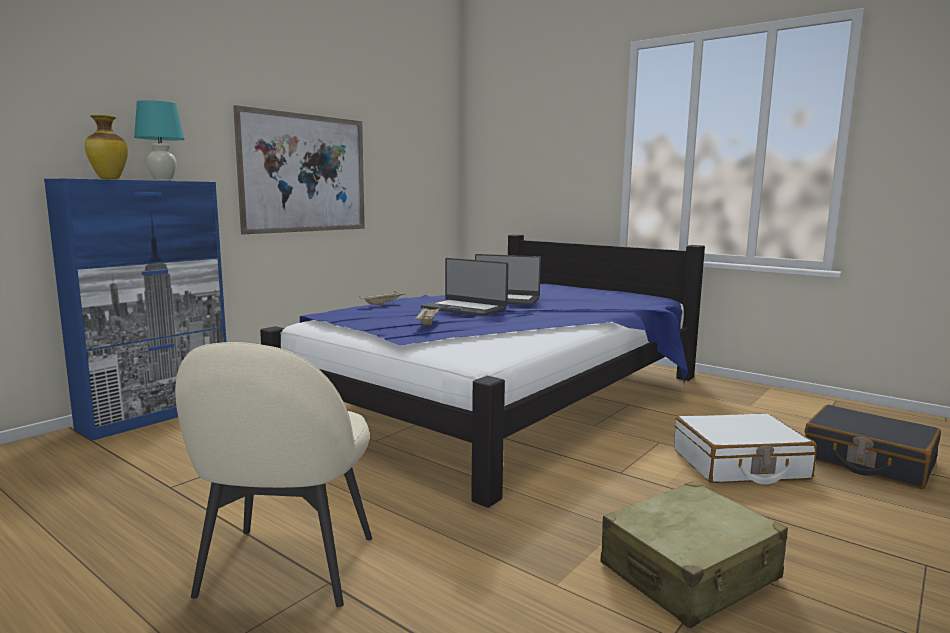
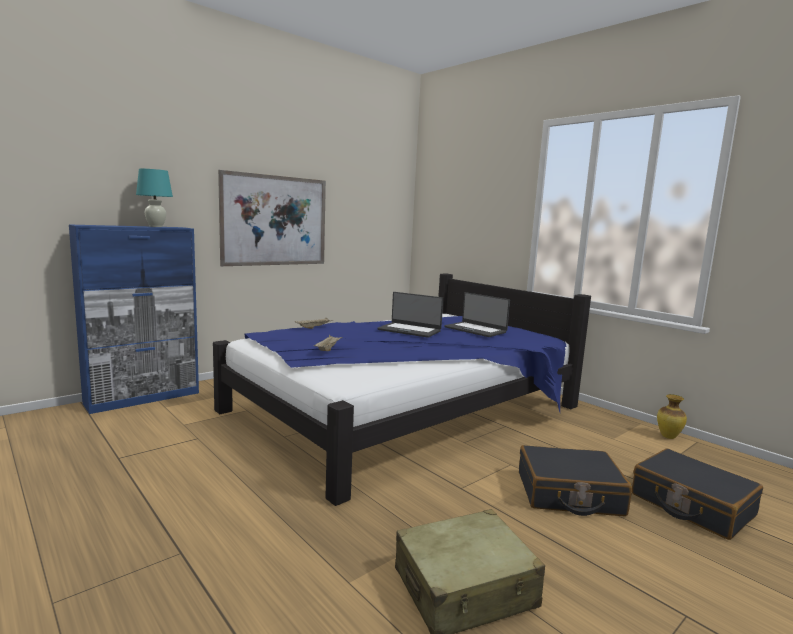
camera: 10 degrees right, 0 degrees up
(108, 179) = (111, 226): vase -> vase (668, 437)
(286, 569) = (158, 536): beige chair -> none
(464, 308) = (370, 336): laptop -> laptop (475, 330)
(739, 465) = (569, 494): white suitcase -> black suitcase

